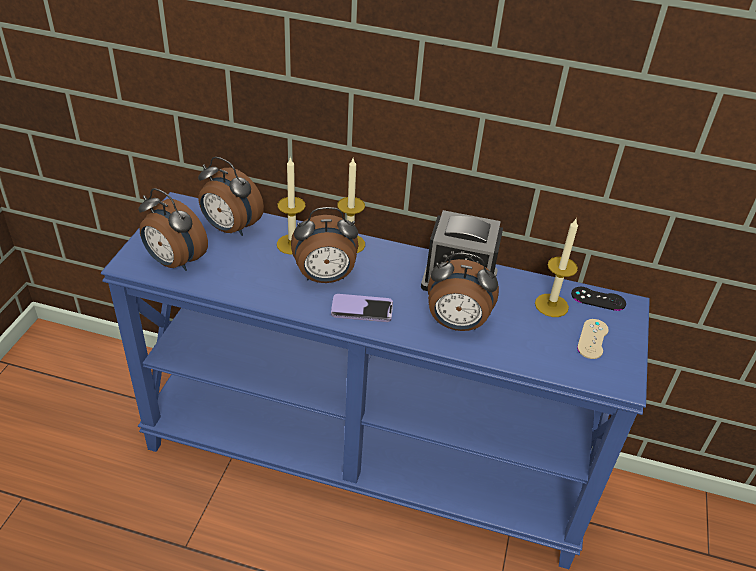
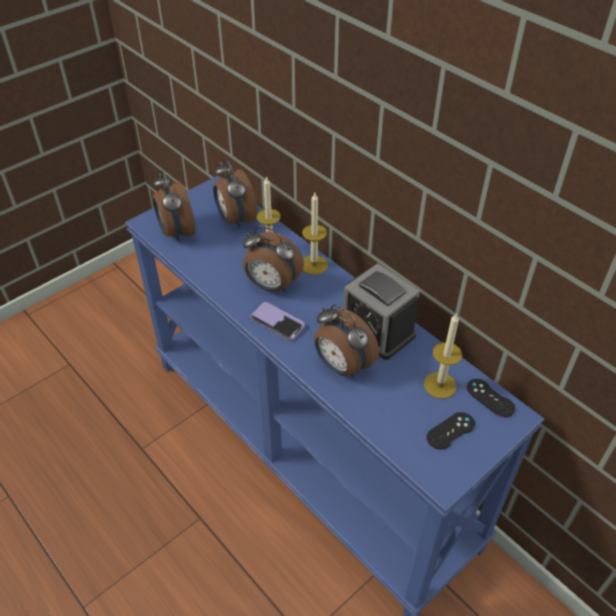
camera: 35 degrees right, 5 degrees up
(592, 339) = (450, 431): beige game controller -> black game controller

